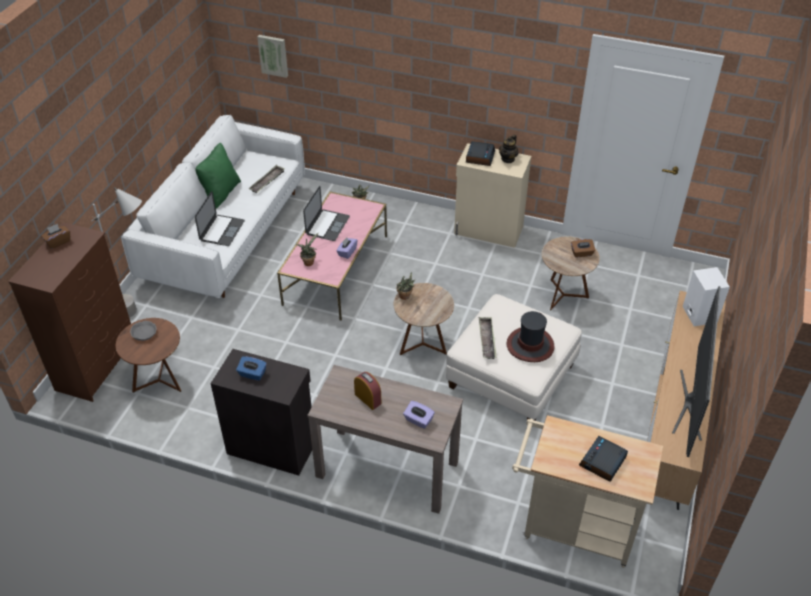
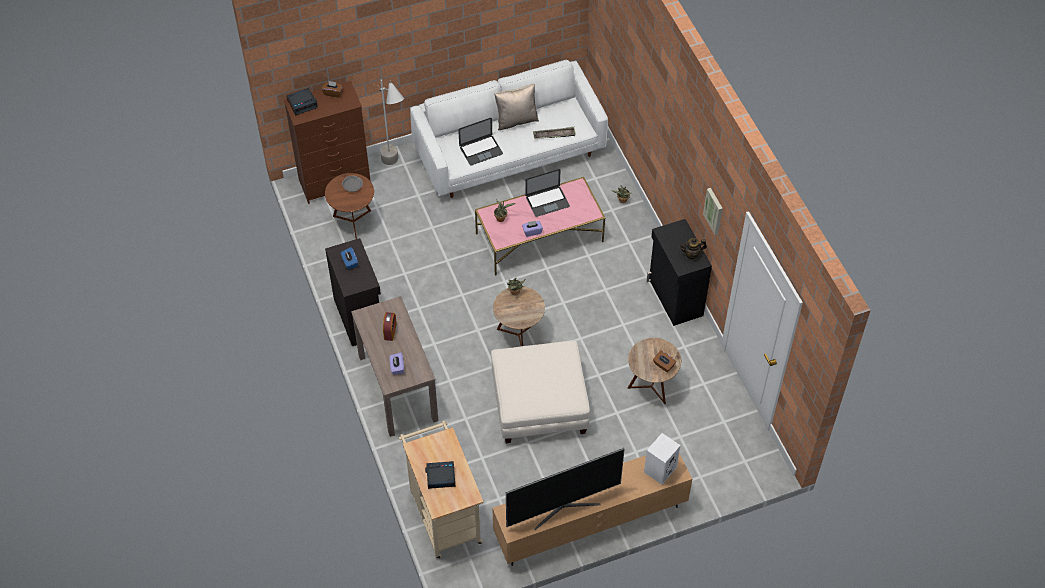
camera: 50 degrees right, 10 degrees up
(220, 193) = (516, 120): green pillow -> beige pillow
(273, 55) = (613, 45): picture -> picture (714, 210)
(480, 157) = (676, 236): alarm clock -> alarm clock (302, 103)
(487, 340) = (521, 363): tray -> none
(488, 231) = (675, 298): beige cabinet -> black cabinet
(530, 345) = (540, 390): hat -> none

